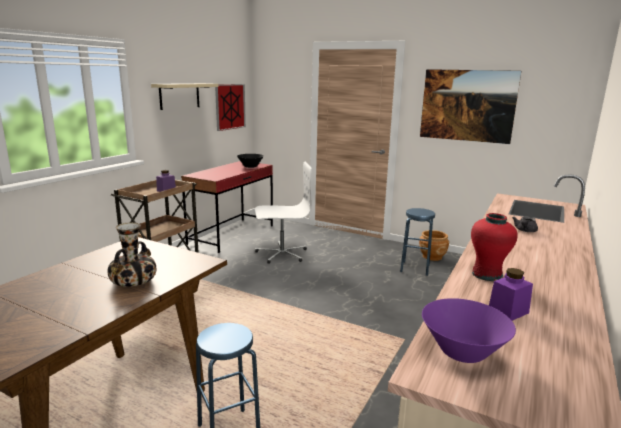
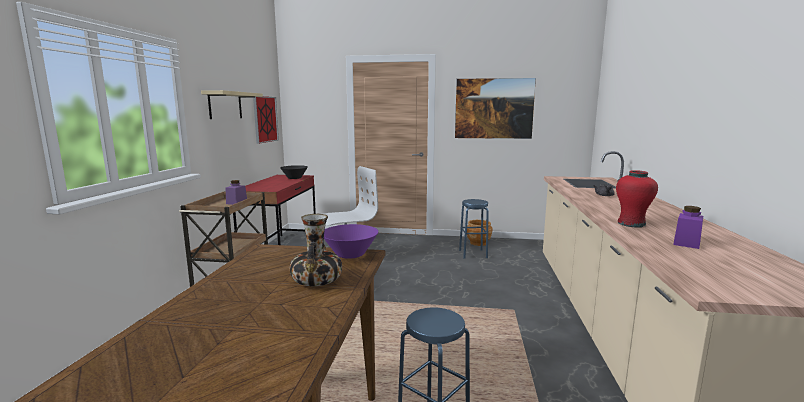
camera: 20 degrees left, 5 degrees down
(463, 351) = (707, 272): purple bowl -> purple bowl (350, 254)

